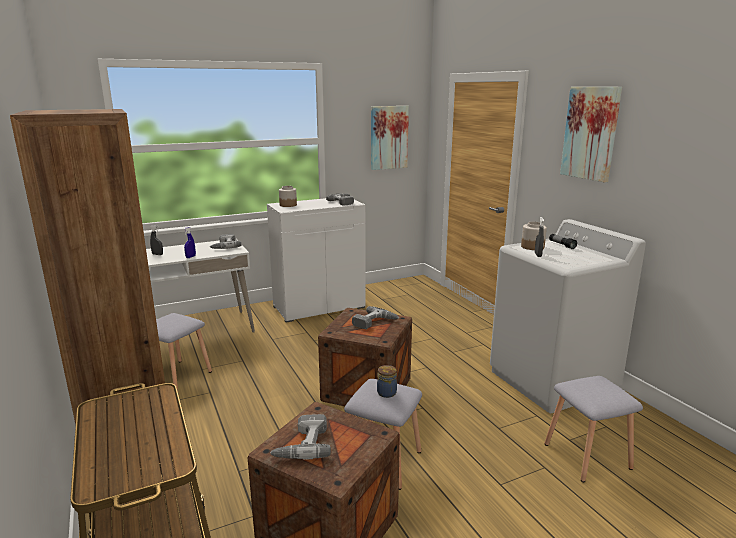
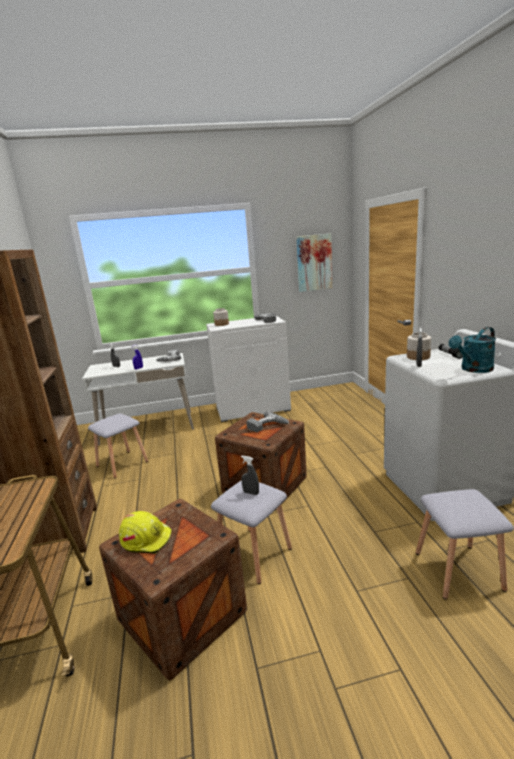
camera: 15 degrees right, 0 degrees up
(301, 444) = (146, 539): power drill -> yellow hard hat
(387, 392) = (251, 493): jar -> grey spray bottle
(590, 133) = (482, 241): picture -> none
(591, 260) = (473, 369): none -> turquoise watering can

